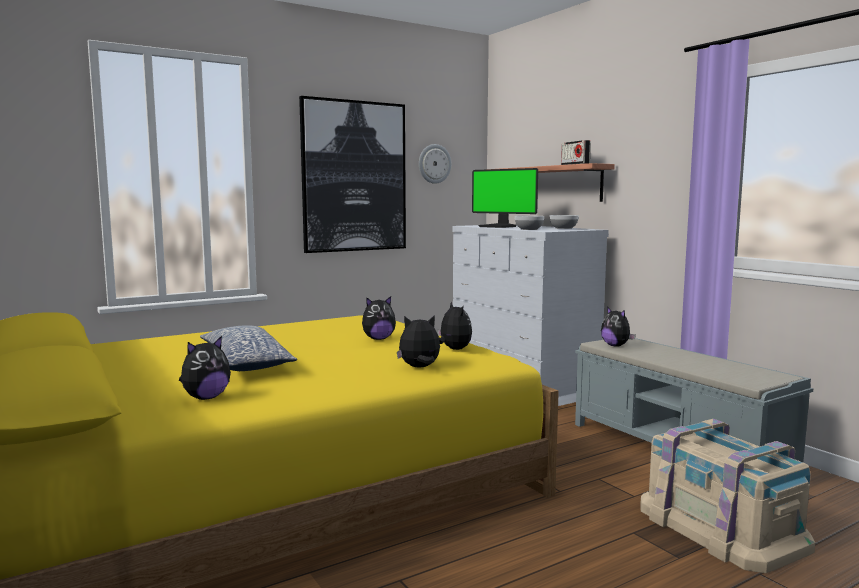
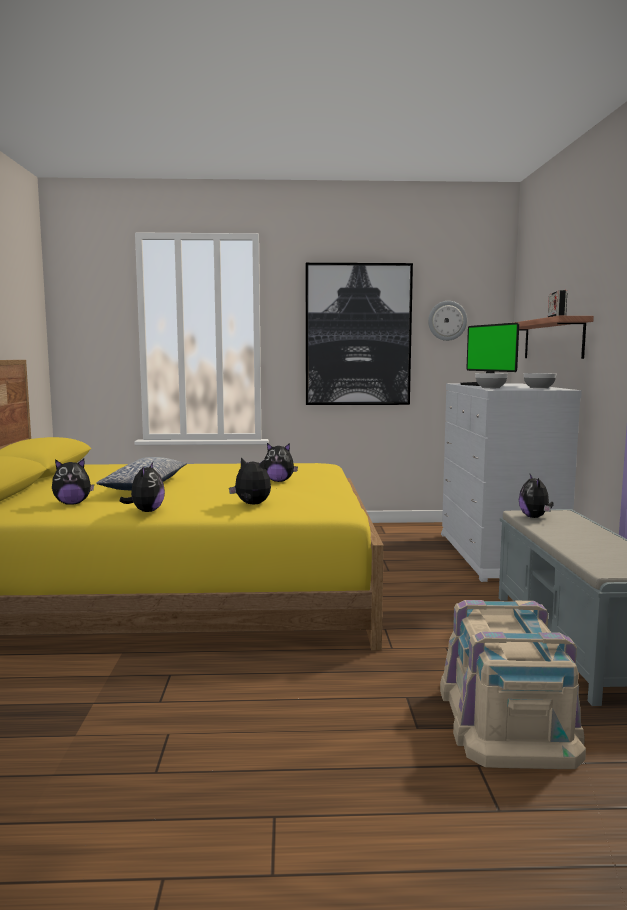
camera: 30 degrees right, 0 degrees up
(453, 349) = (316, 495): plush toy -> plush toy (146, 511)

